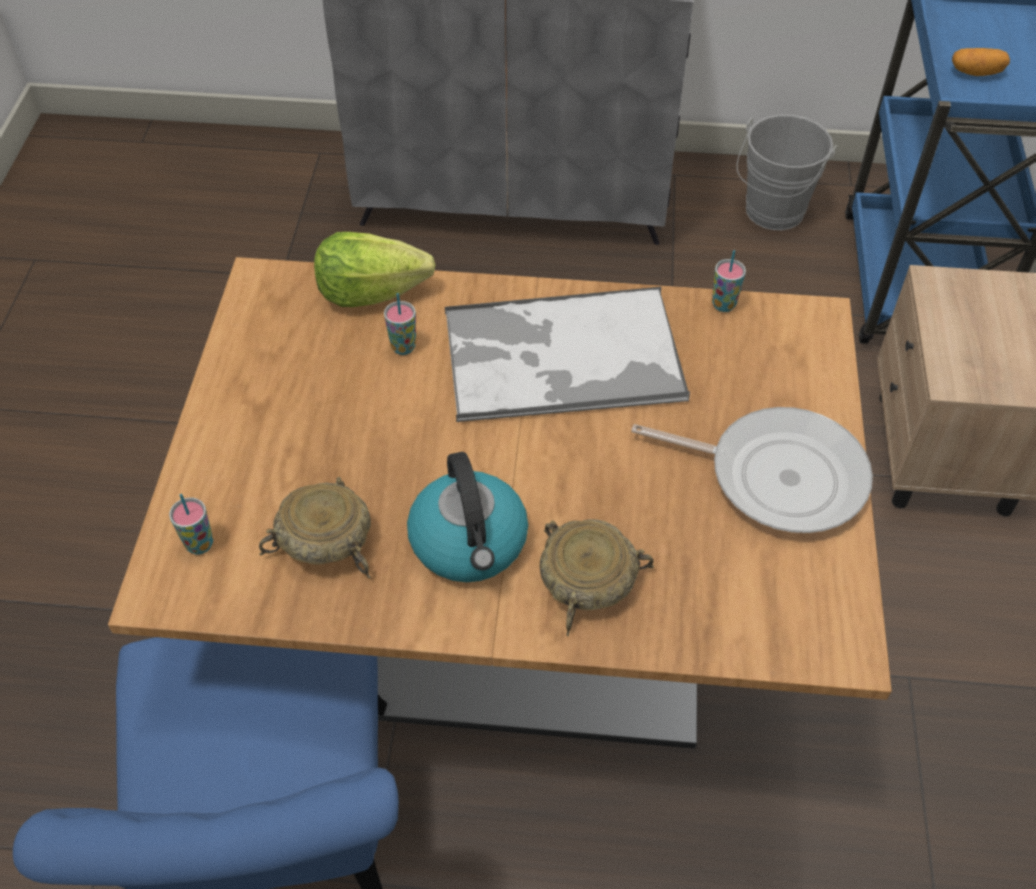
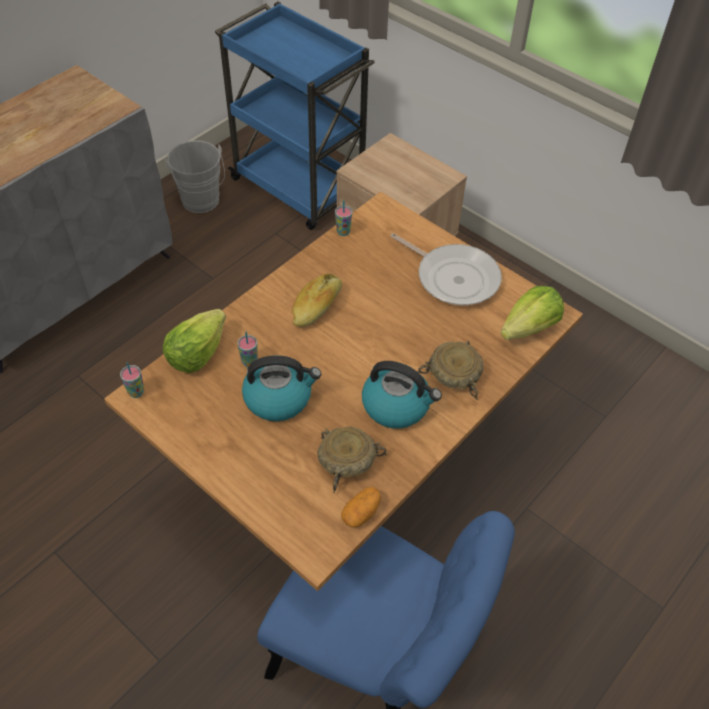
camera: 55 degrees left, 0 degrees up
(199, 544) = (300, 518): cup -> cup (136, 392)
(372, 410) = (279, 398): none -> kettle
(560, 357) = (317, 306): tray -> bread
(777, 475) = (454, 277): frying pan -> frying pan turned 75 degrees clockwise
(778, 630) = (529, 328): none -> lettuce
(976, 73) = (296, 63): potato -> potato (361, 513)

